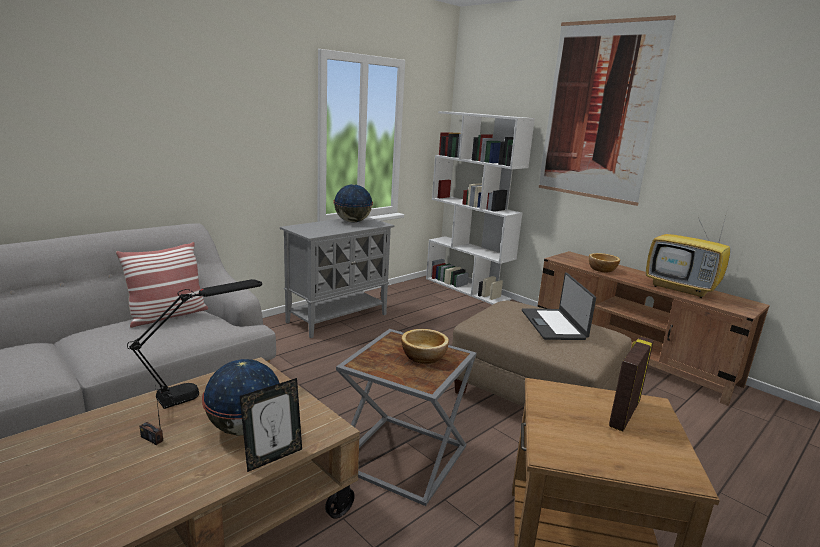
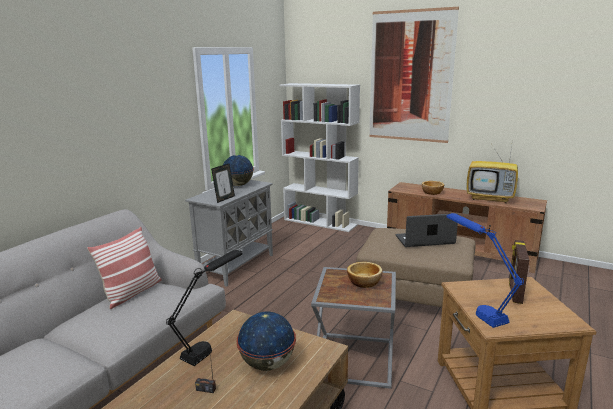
camera: 15 degrees left, 0 degrees up
(273, 457) = (305, 379): picture frame -> picture frame (224, 199)
(546, 420) = (475, 307): none -> blue table lamp
(554, 324) = (425, 240): laptop -> laptop turned 105 degrees clockwise

